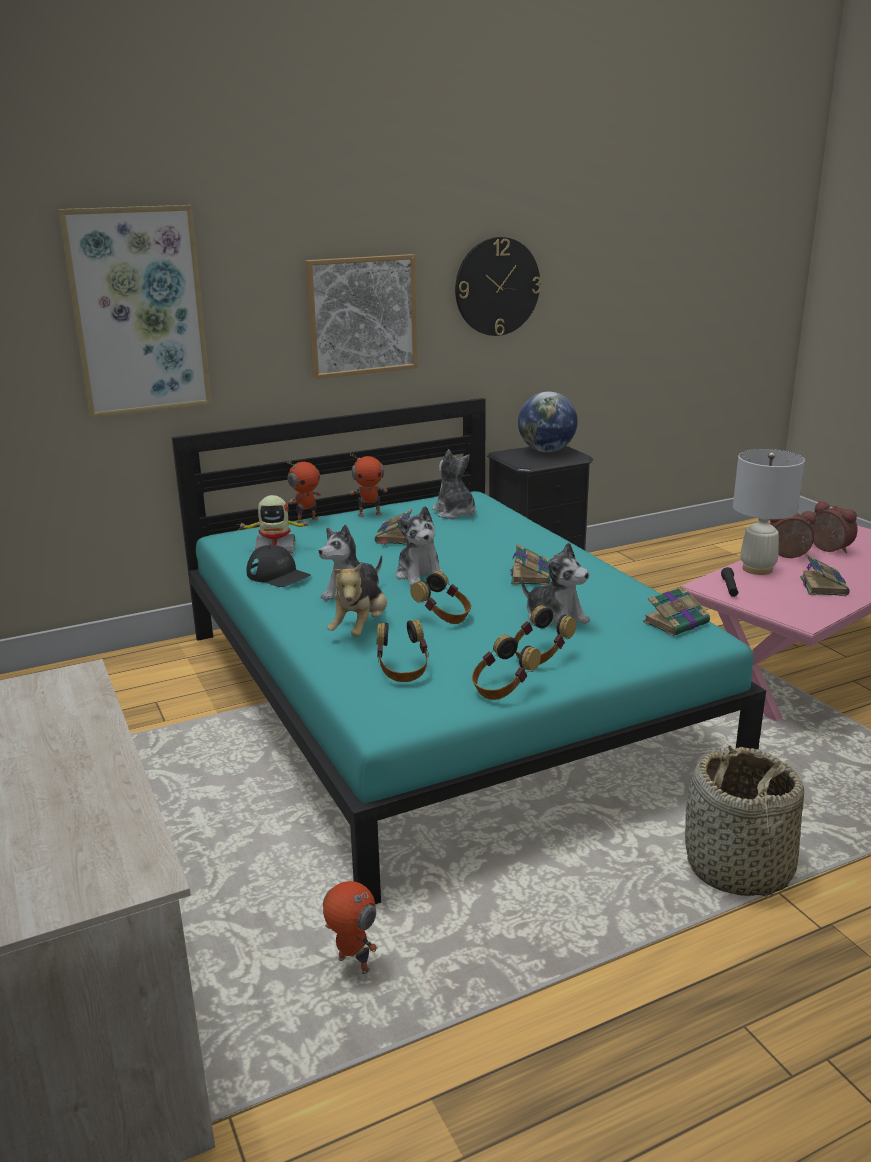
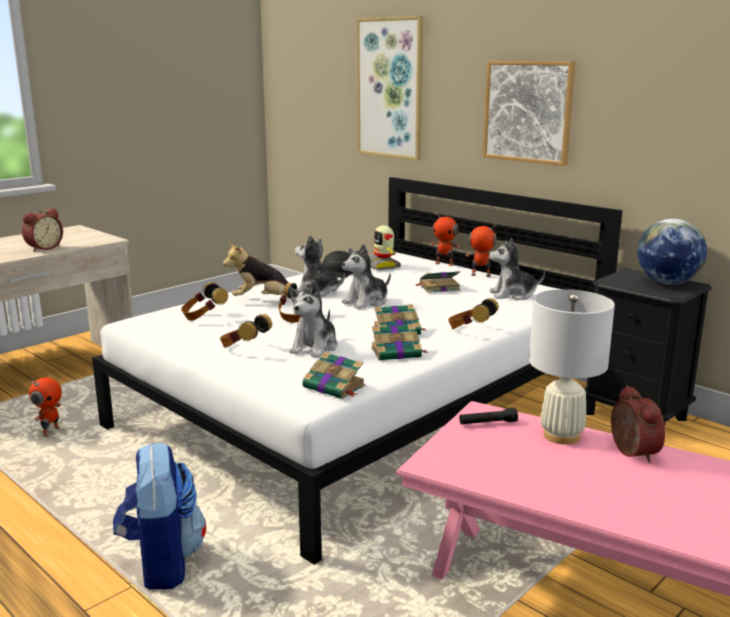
camera: 70 degrees right, 5 degrees down
(369, 514) = (480, 275): toy robot -> toy robot turned 135 degrees clockwise
(439, 697) = (366, 408): turquoise bed -> white bed
(455, 513) = (513, 295): plush toy -> plush toy turned 135 degrees counterclockwise
(497, 286) = (659, 101): wall clock -> none
(502, 689) = (186, 344): headphones -> headphones (470, 331)
(738, 868) = (162, 563): basket -> backpack
(823, 586) = (548, 475): book -> book (397, 353)
(828, 549) = (689, 478): alarm clock -> alarm clock (43, 248)

